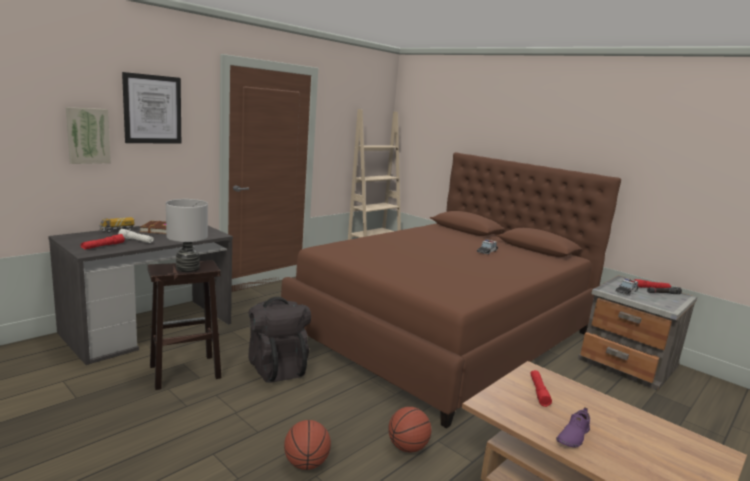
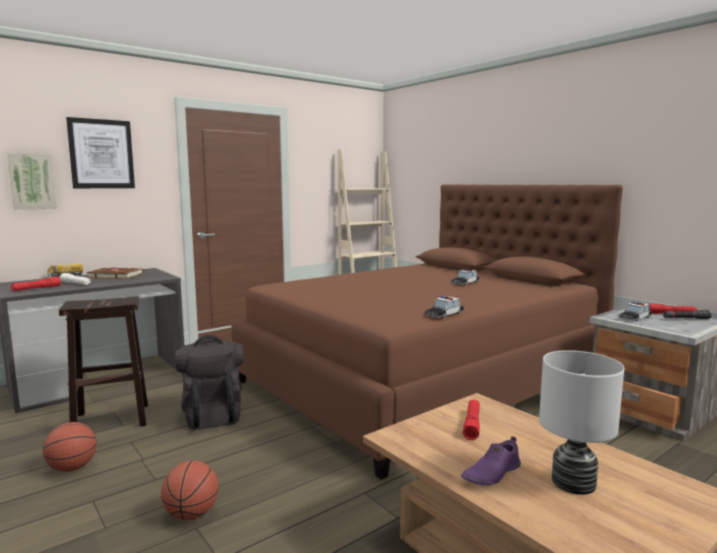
camera: 10 degrees right, 5 degrees down
(187, 268) = (104, 303): grey table lamp -> grey table lamp (573, 483)
(407, 447) = (322, 499): basketball -> basketball (72, 468)
(493, 291) = (444, 314): none -> toy car

